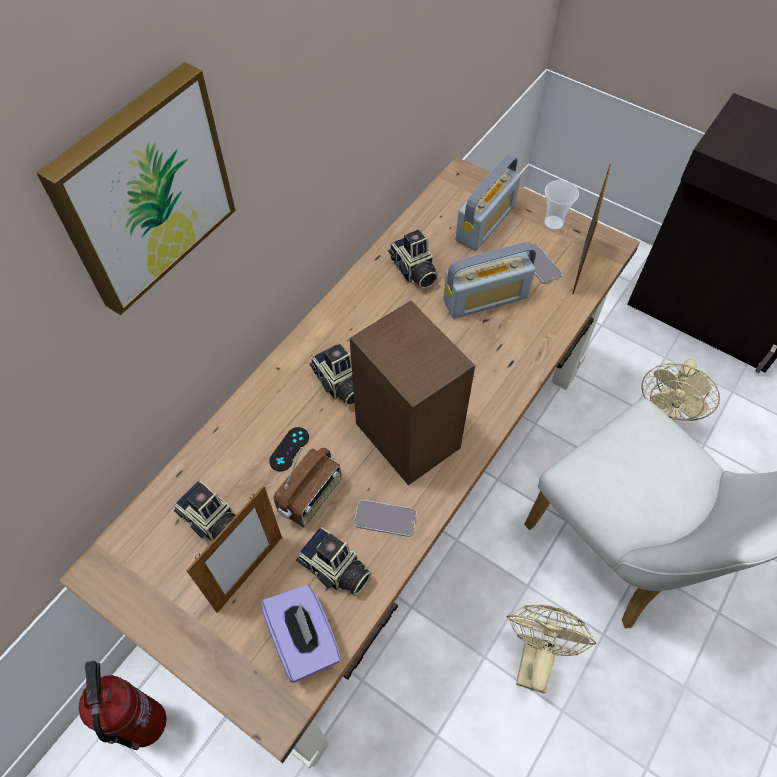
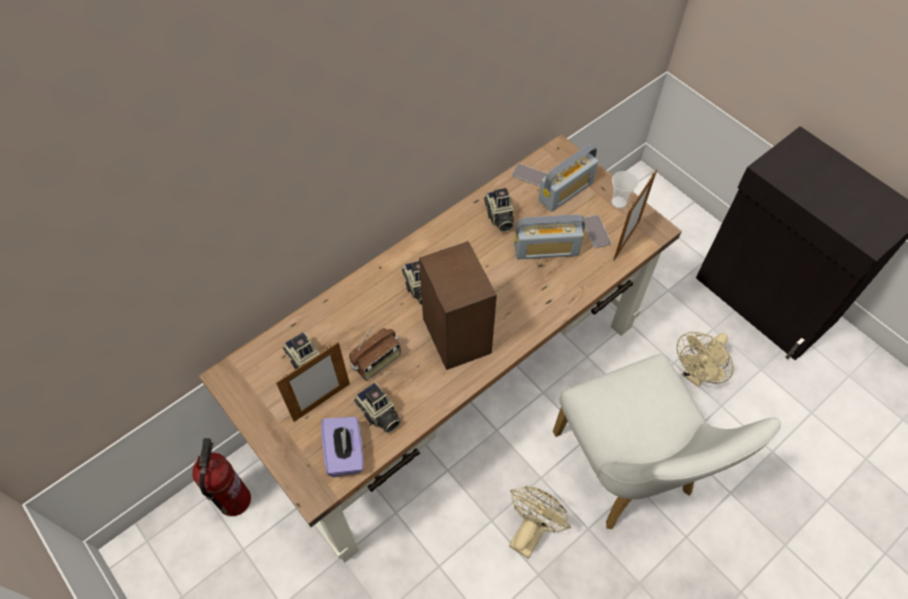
camera: 15 degrees right, 0 degrees up
(142, 189) = (301, 138): picture -> none
(289, 449) = (371, 326): black game controller -> none
(385, 518) = (423, 388): phone -> phone (530, 176)

